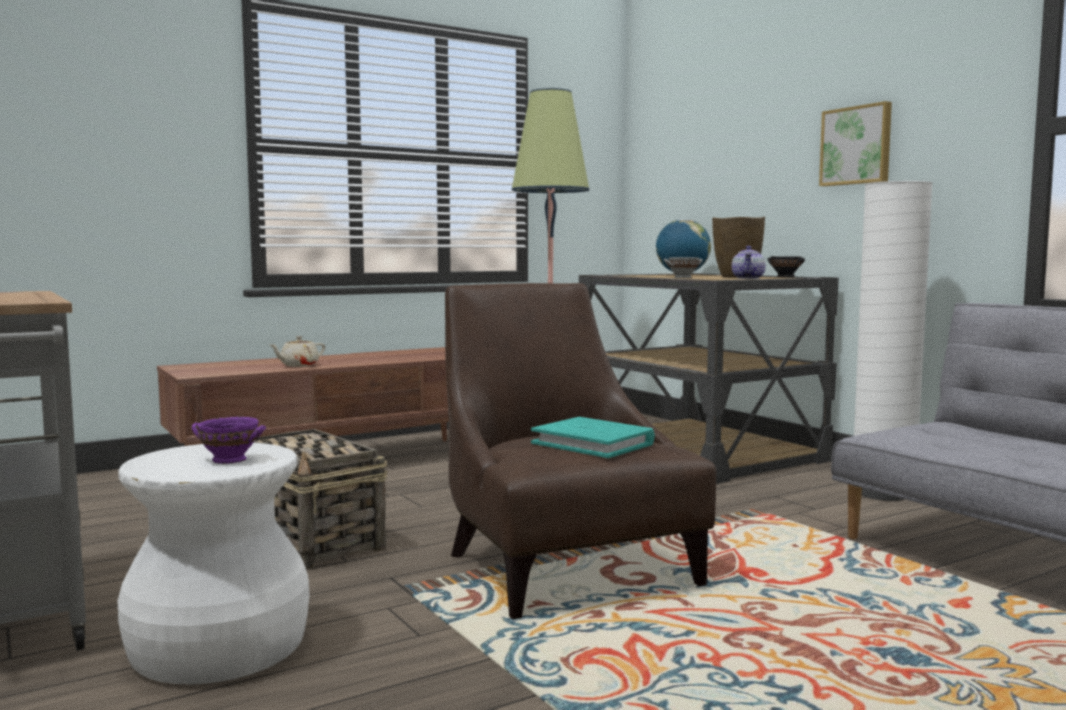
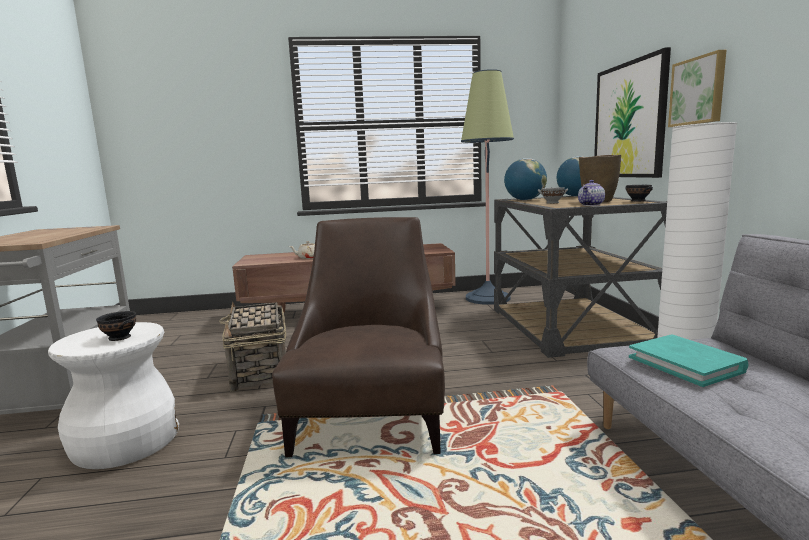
camera: 25 degrees right, 5 degrees up
(229, 459) = (120, 337): purple bowl -> black bowl
(593, 443) = (370, 339): turquoise book -> turquoise book (686, 364)
(631, 275) = (525, 200): none -> globe
(754, 175) = (629, 120): none -> picture

